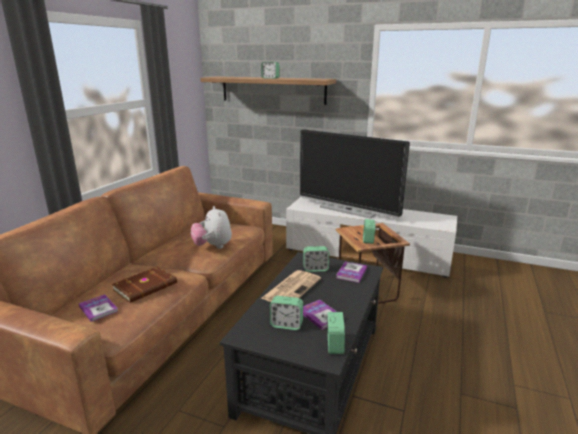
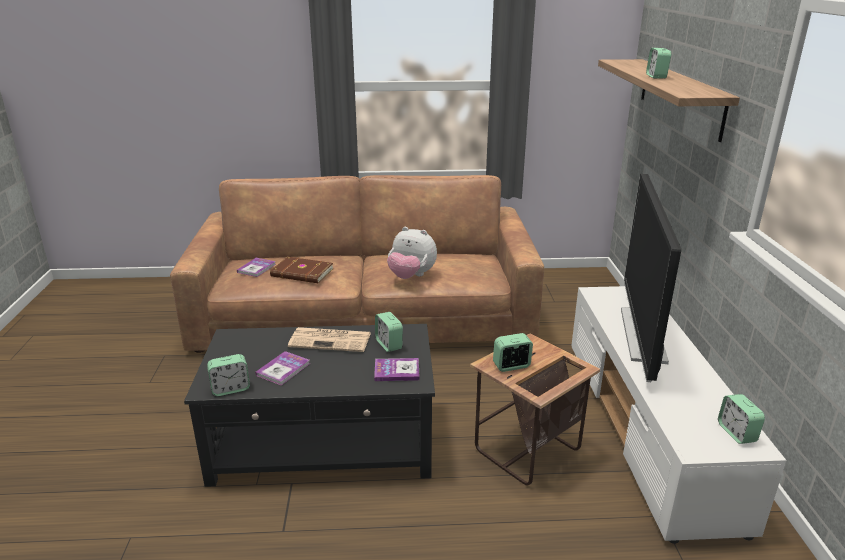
camera: 65 degrees right, 5 degrees up
(213, 246) = (411, 276): plush toy -> plush toy turned 105 degrees counterclockwise
(286, 324) = (256, 354): alarm clock -> alarm clock (736, 433)

